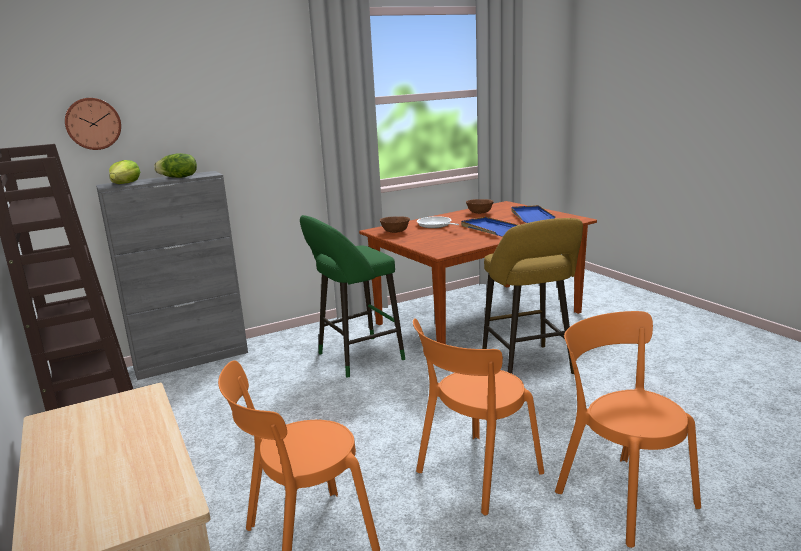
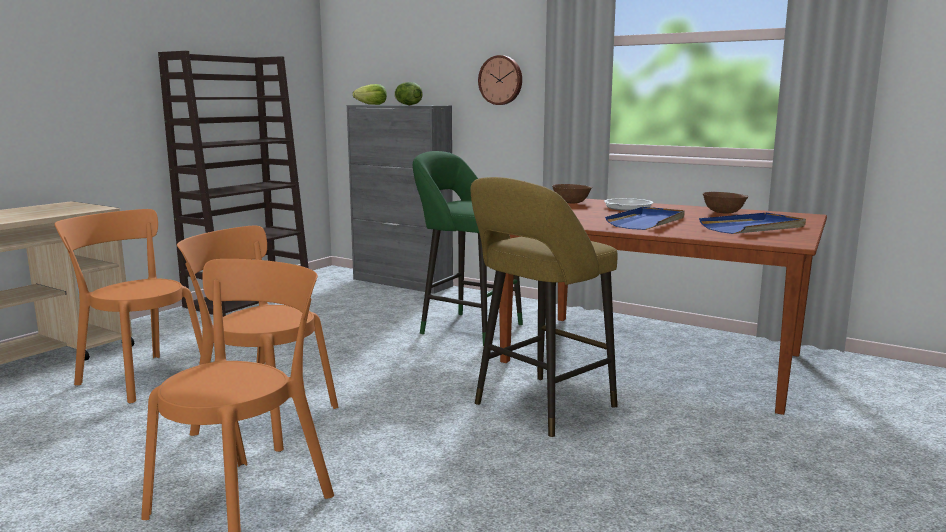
camera: 60 degrees right, 5 degrees down
(93, 123) = (374, 52): wall clock -> wall clock (501, 80)

